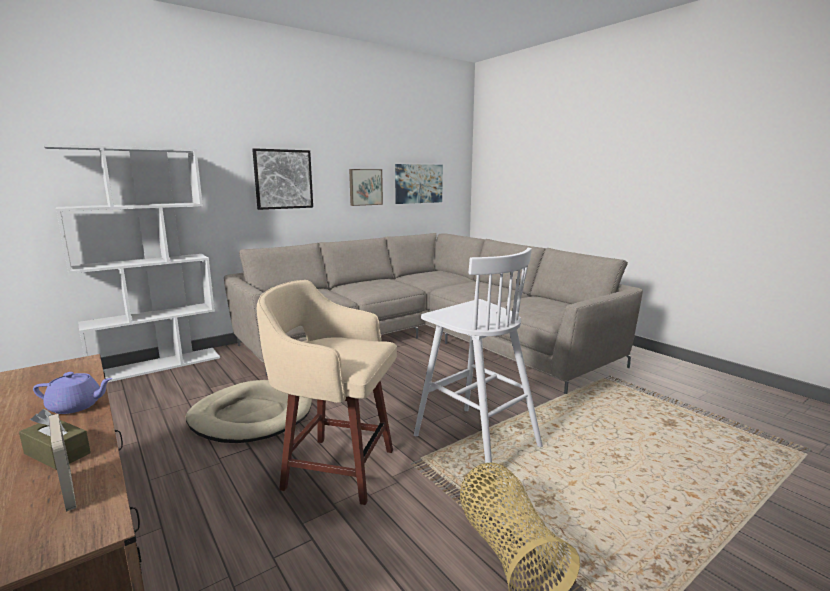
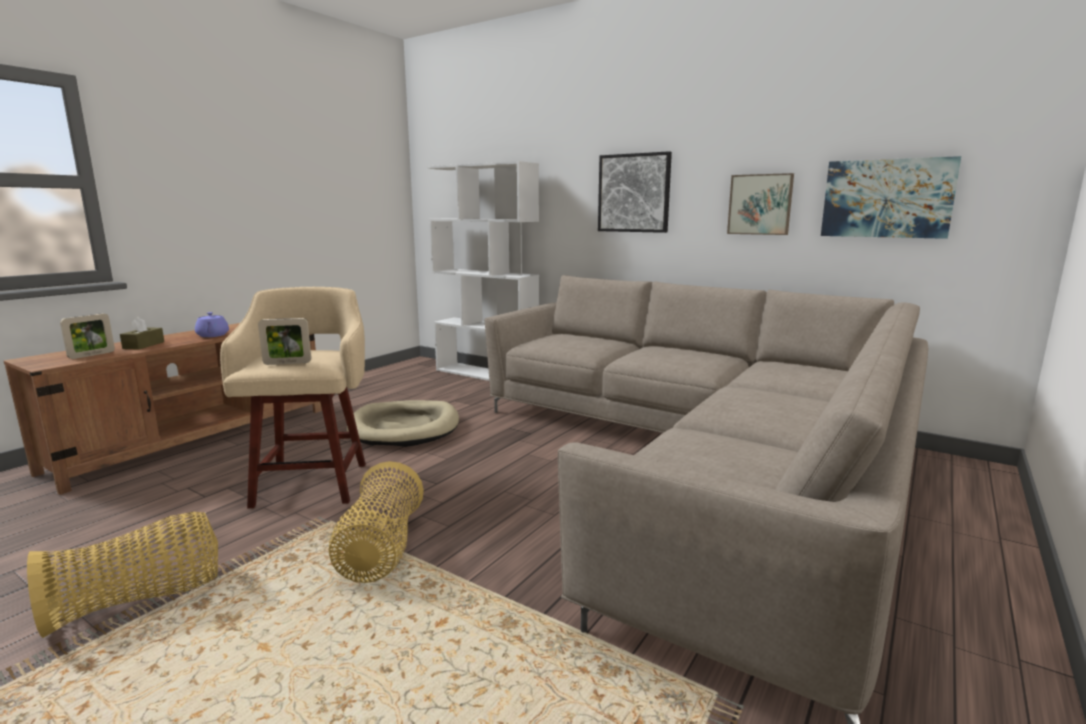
camera: 70 degrees right, 0 degrees up
(361, 351) = (287, 363): none -> picture frame
(474, 440) = (380, 551): white stool -> basket

